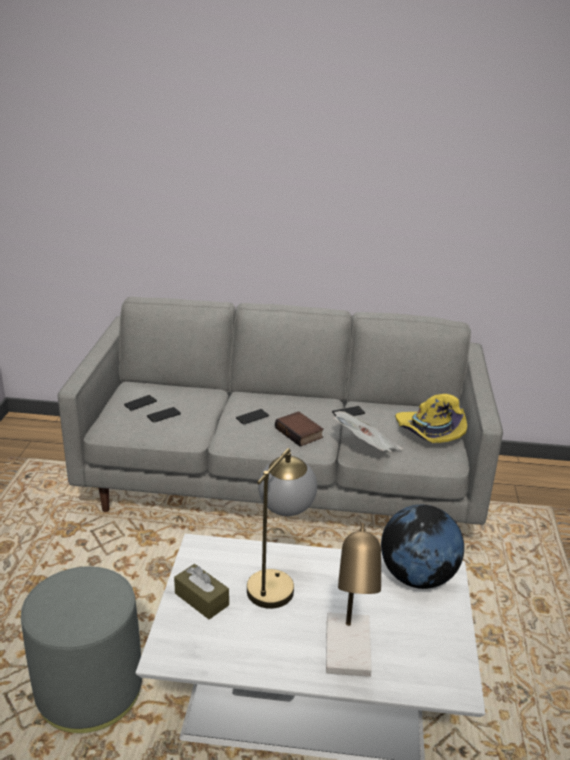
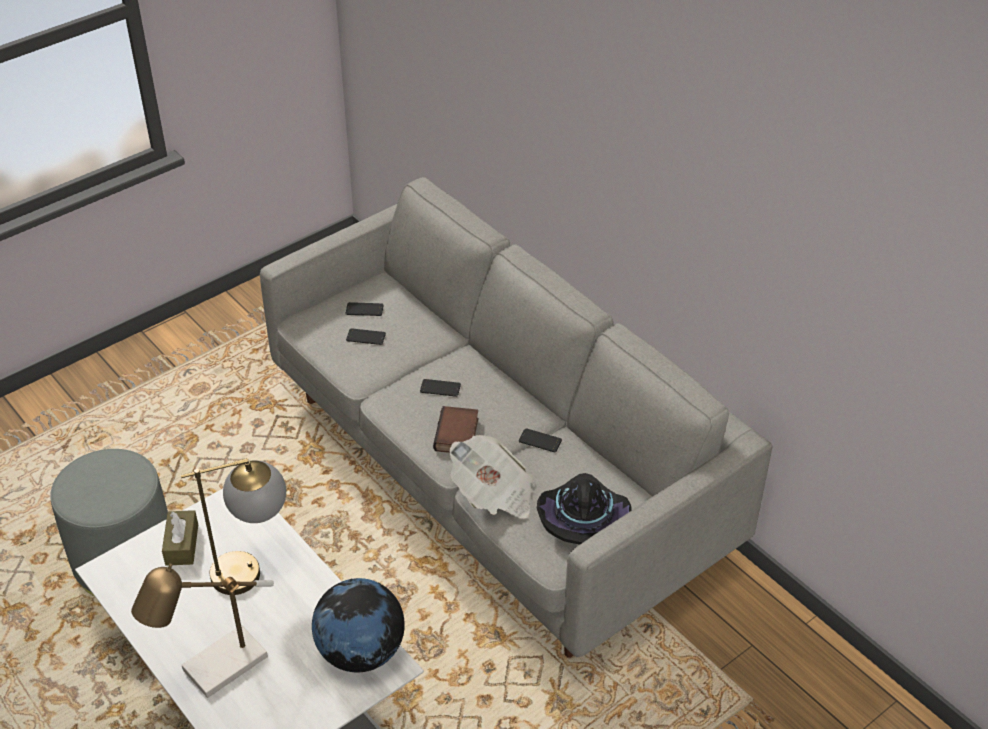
camera: 45 degrees right, 15 degrees up
(429, 434) = (582, 519): yellow hat -> black hat

